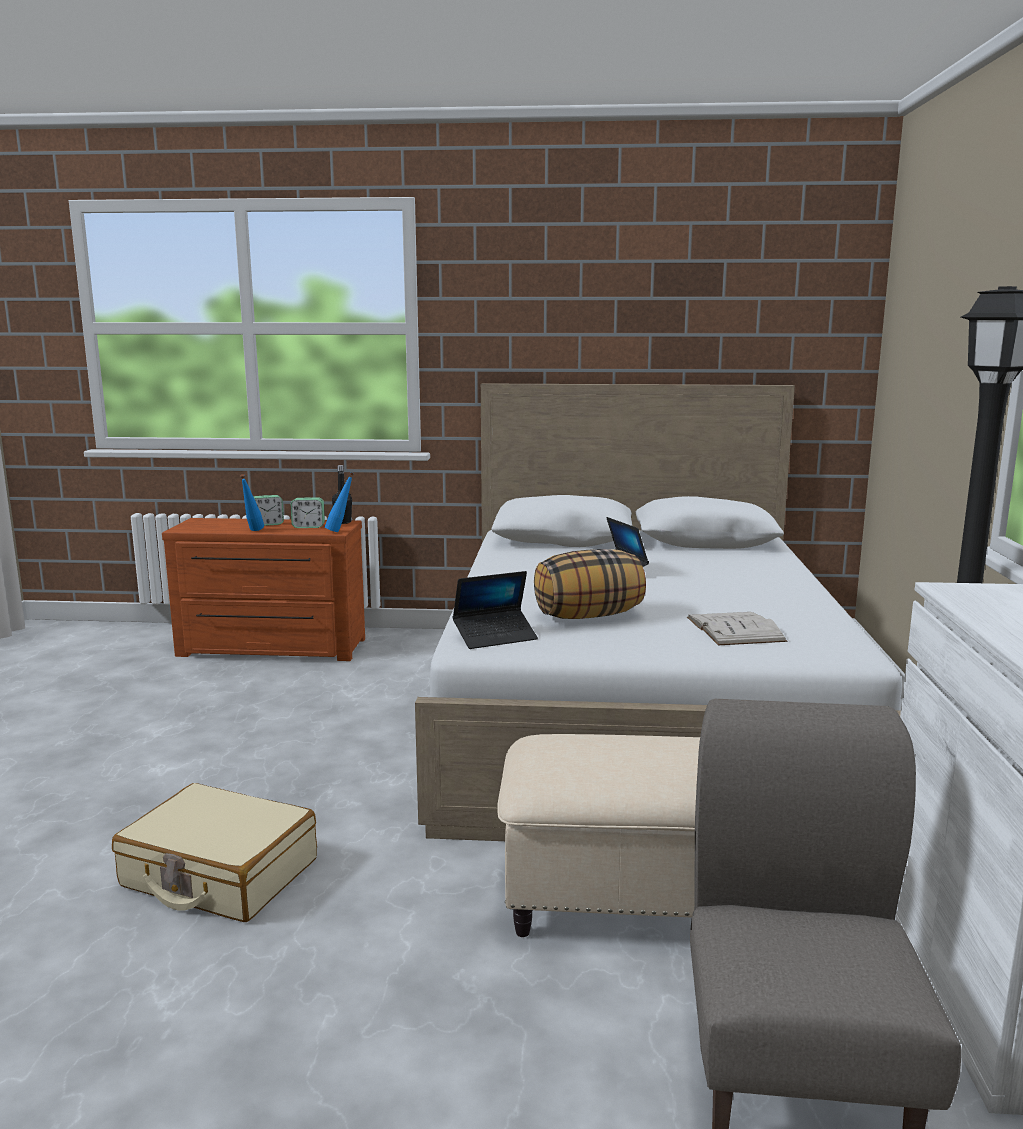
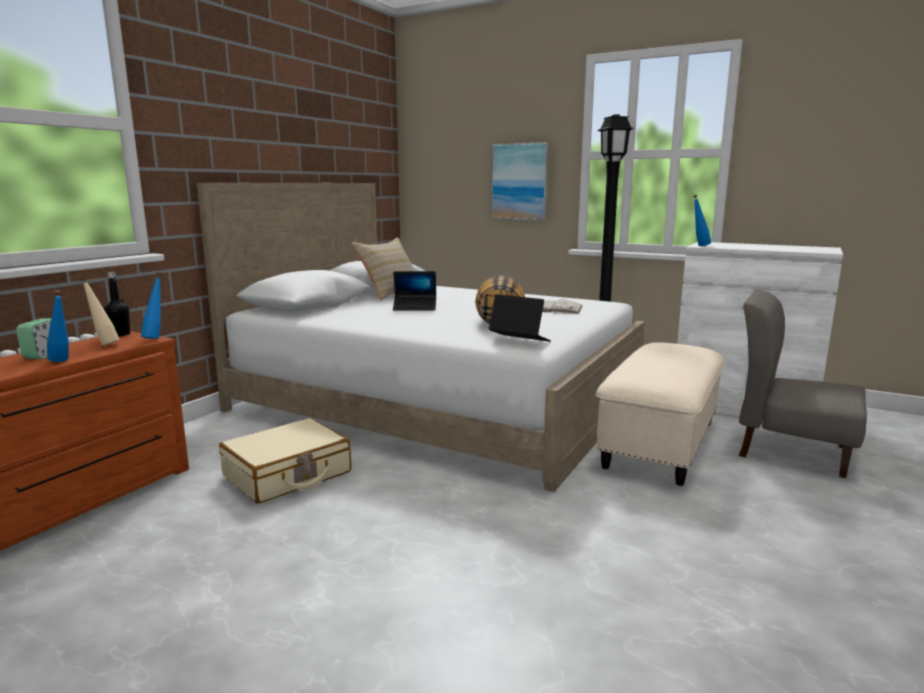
camera: 65 degrees left, 0 degrees up
(219, 873) = (559, 583): beige suitcase -> beige suitcase (287, 475)
(308, 526) = (104, 344): alarm clock -> beige bottle
(495, 637) = (519, 341): laptop -> laptop turned 60 degrees counterclockwise
(679, 551) = (391, 294): none -> beige pillow
(947, 587) = (698, 246): none -> blue bottle
(957, 402) = (519, 181): none -> picture

